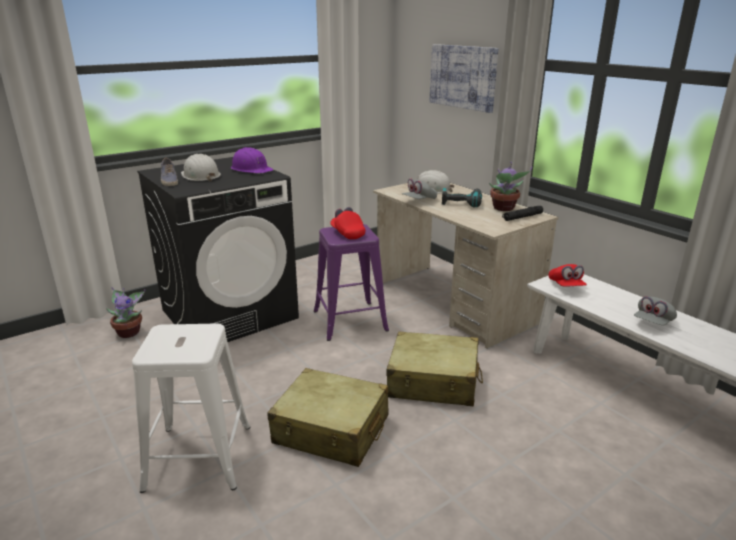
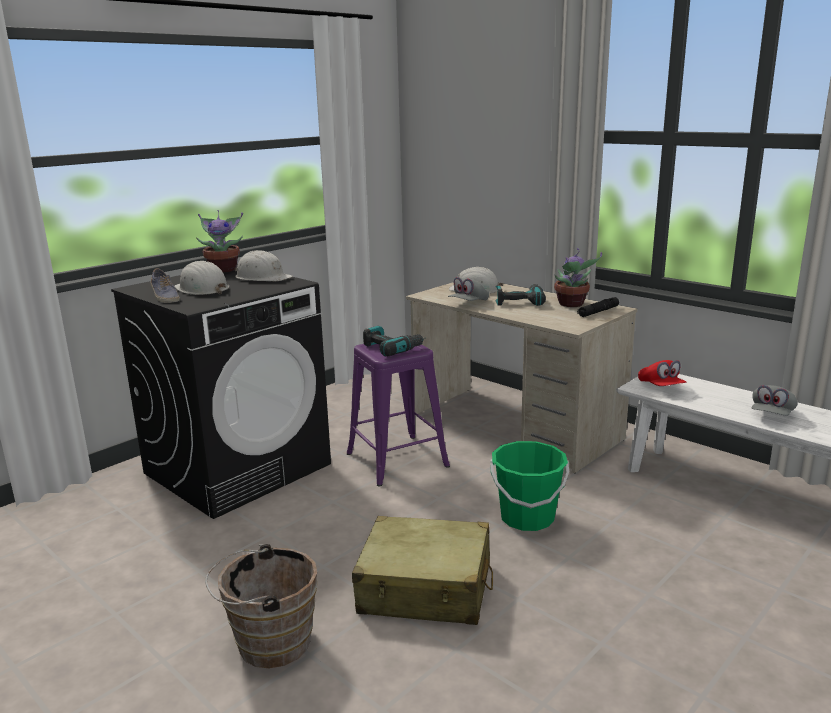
camera: 10 degrees left, 5 degrees down
(130, 332) = (109, 505): potted plant -> potted plant (224, 269)
(199, 456) = (268, 643): white stool -> brown bucket
(251, 169) = (262, 278): purple hard hat -> white hard hat
(347, 233) = (392, 348): red cap -> power drill
(433, 382) = (527, 518): beige suitcase -> green bucket
(463, 77) = (496, 156): picture -> none

